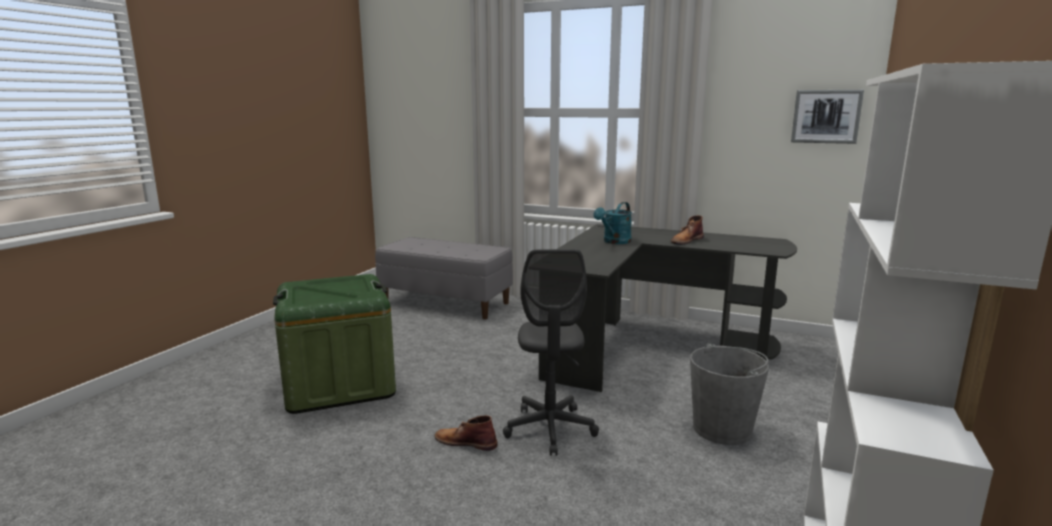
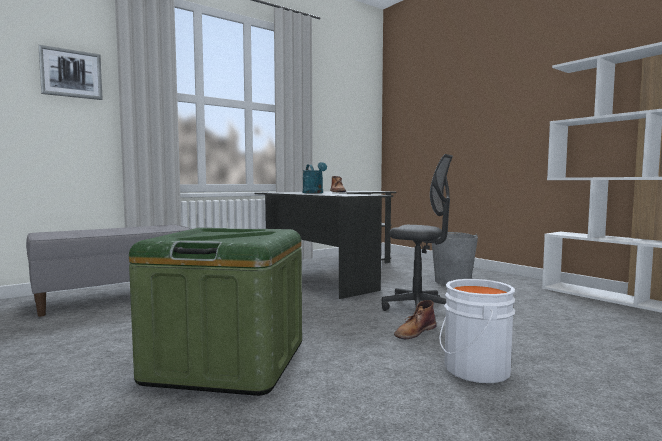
camera: 60 degrees left, 10 degrees down
(382, 490) = (473, 369): none -> white bucket
(826, 116) = (363, 120): picture -> picture (71, 73)

